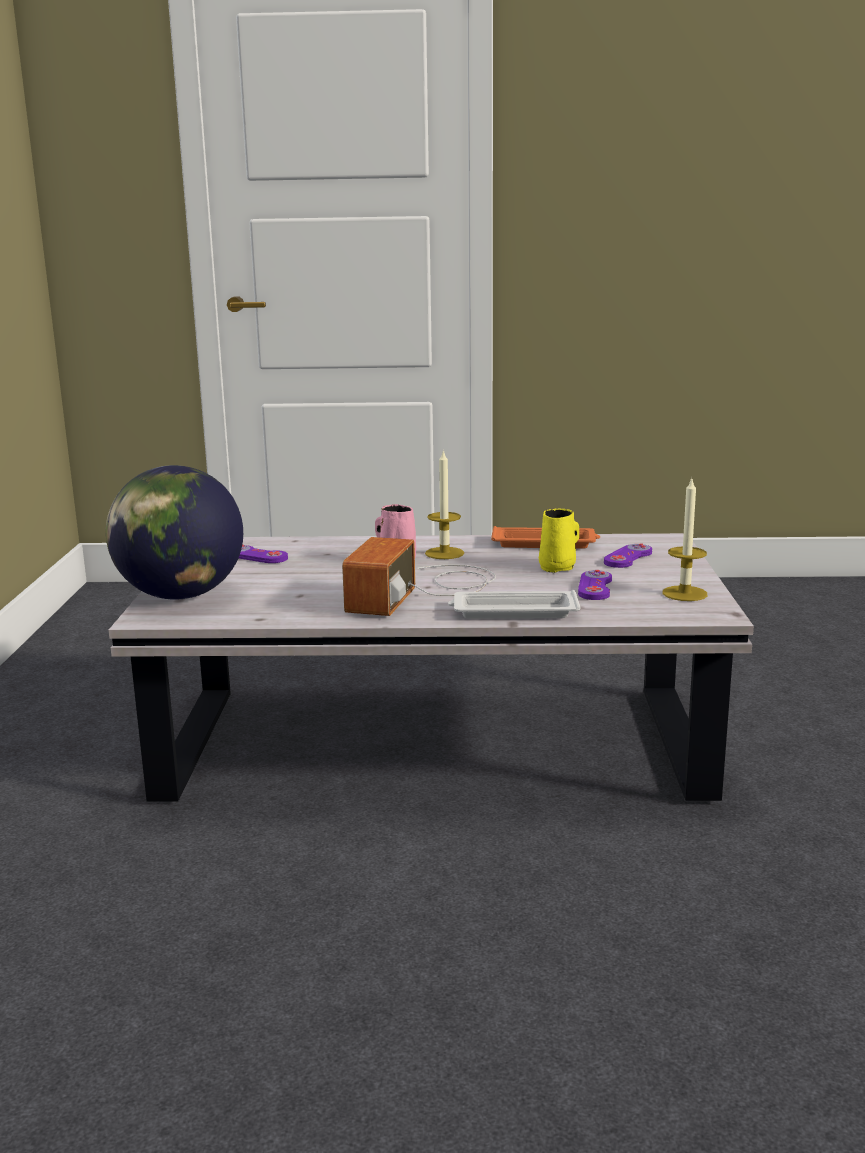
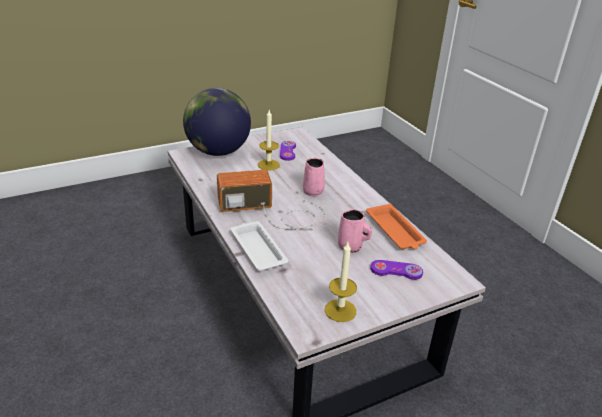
camera: 60 degrees right, 15 degrees up
(444, 553) = (342, 201): candle -> candle (268, 165)
(558, 567) = (351, 247): yellow mug -> pink mug
(595, 587) = (323, 269): purple game controller -> none

